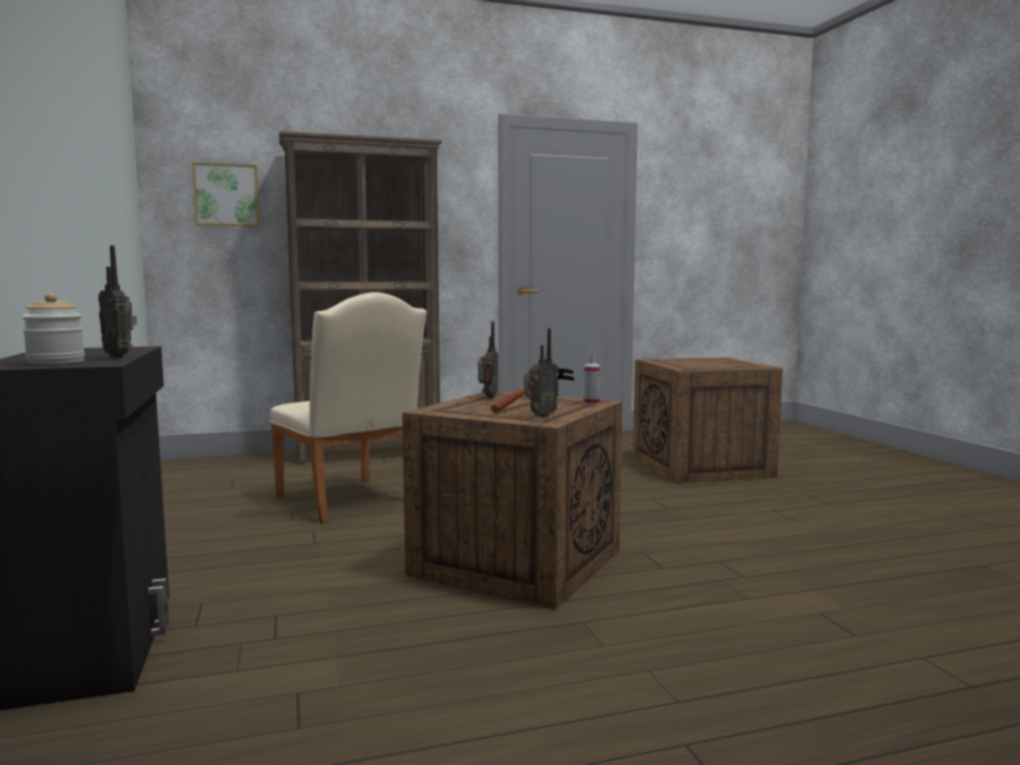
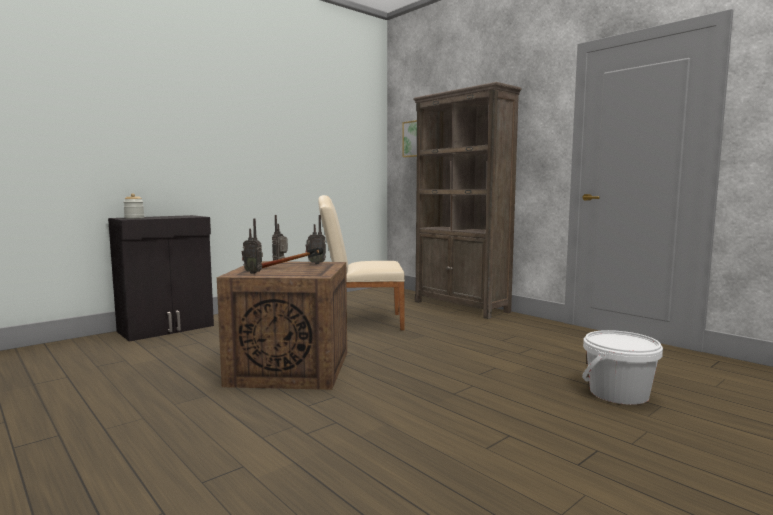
camera: 65 degrees right, 0 degrees up
(120, 356) = (156, 218): radio -> radio (281, 262)
(351, 502) = (361, 322): beige chair -> beige chair turned 60 degrees clockwise
(591, 403) = (311, 275): spray bottle -> none
(703, 467) = (618, 393): crate -> white bucket

